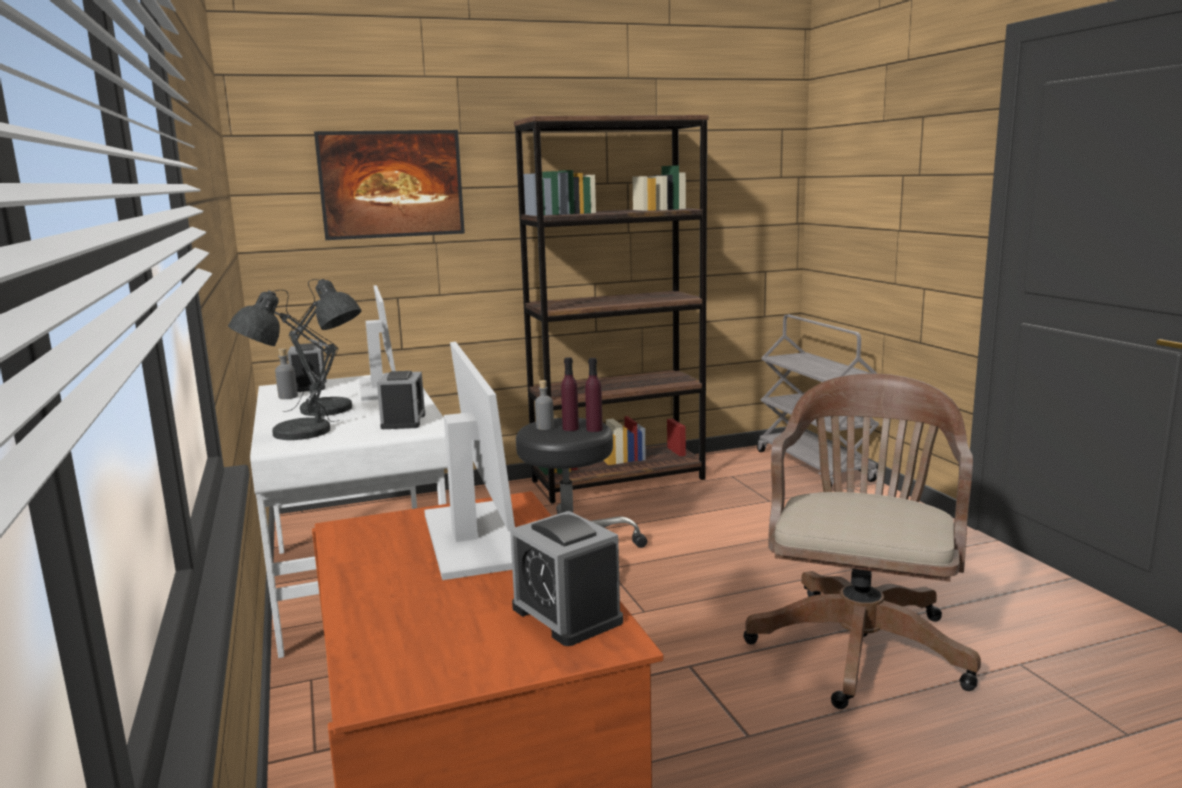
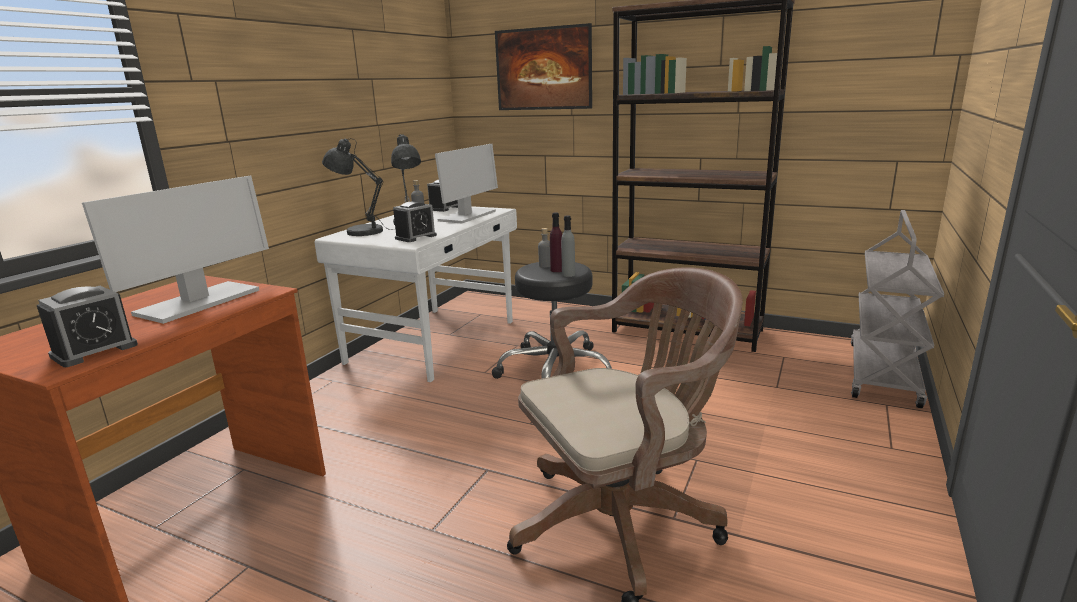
camera: 45 degrees right, 5 degrees up
(566, 615) = (94, 351): alarm clock -> alarm clock turned 150 degrees counterclockwise
(594, 429) = (568, 274): purple bottle -> grey bottle

